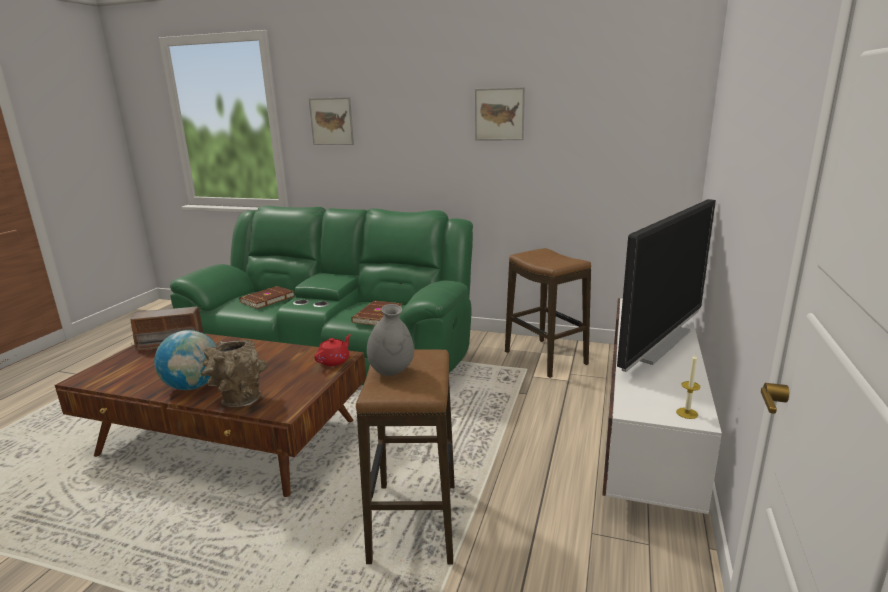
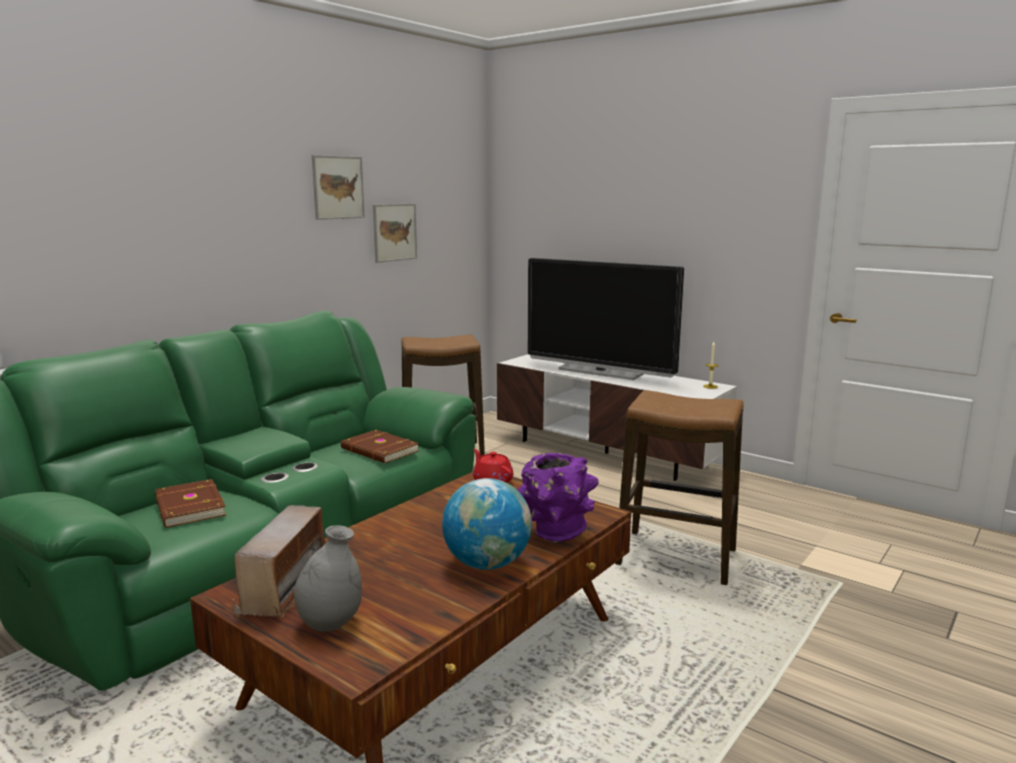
camera: 70 degrees left, 5 degrees down
(238, 400) = (556, 535): brown vase -> purple vase
(331, 121) = (101, 195): picture -> picture (394, 232)
(391, 372) = (680, 407): grey vase -> grey vase (330, 623)
(657, 343) = (600, 372): television -> television turned 150 degrees clockwise

